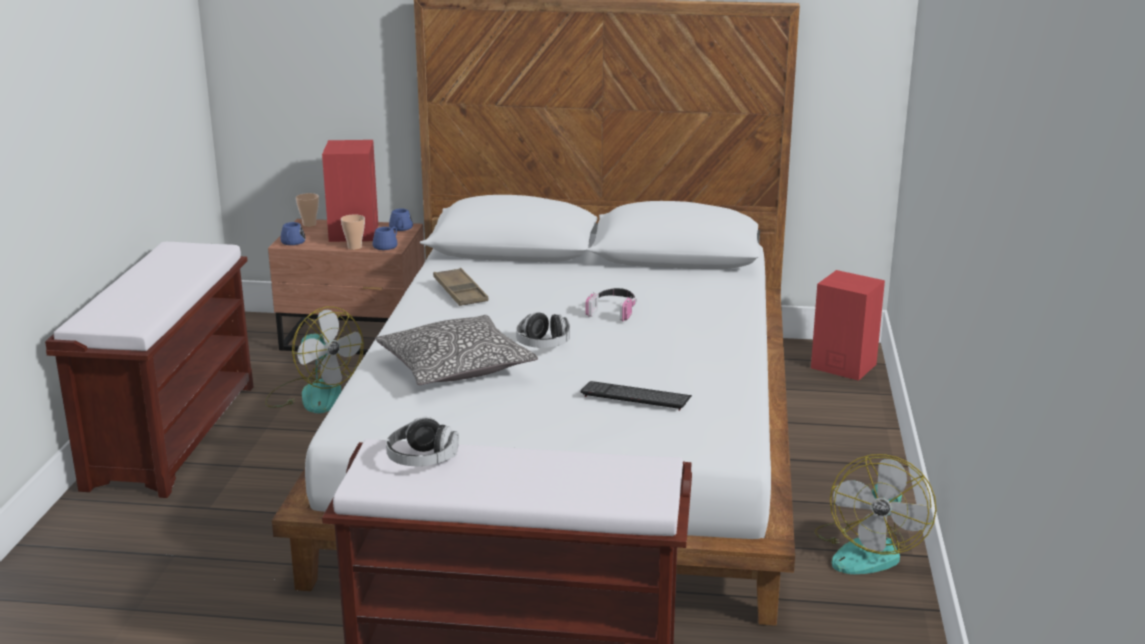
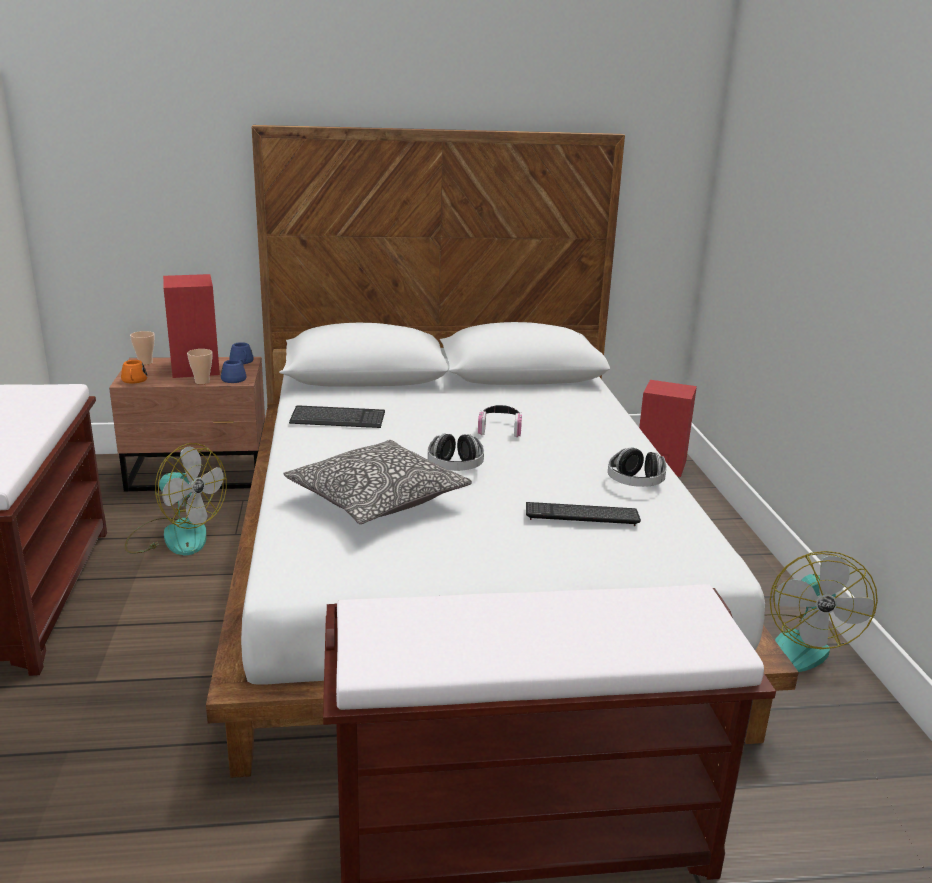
camera: 15 degrees left, 0 degrees up
(292, 243) = (134, 381): blue mug -> orange mug
(422, 460) = (424, 622): headphones -> headphones (635, 483)
(460, 292) = (337, 419): brown tray -> keyboard

